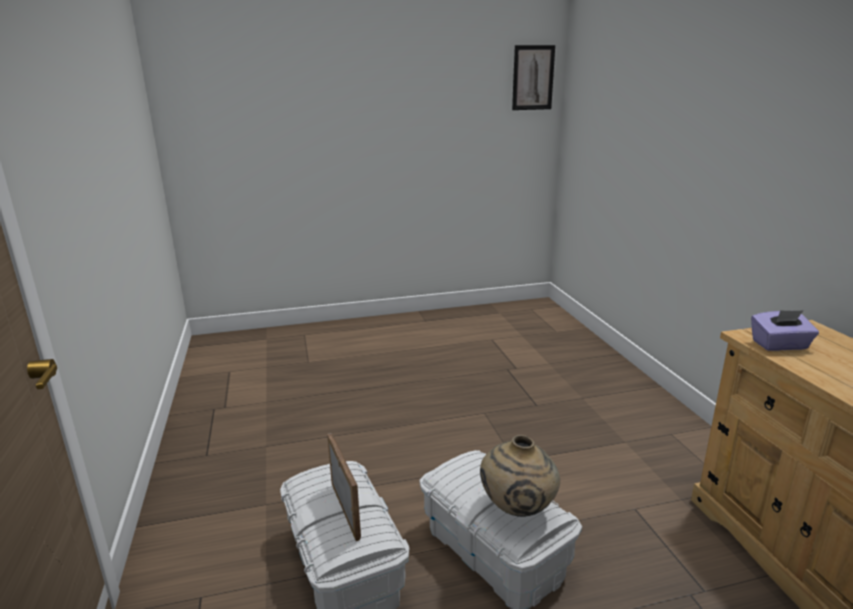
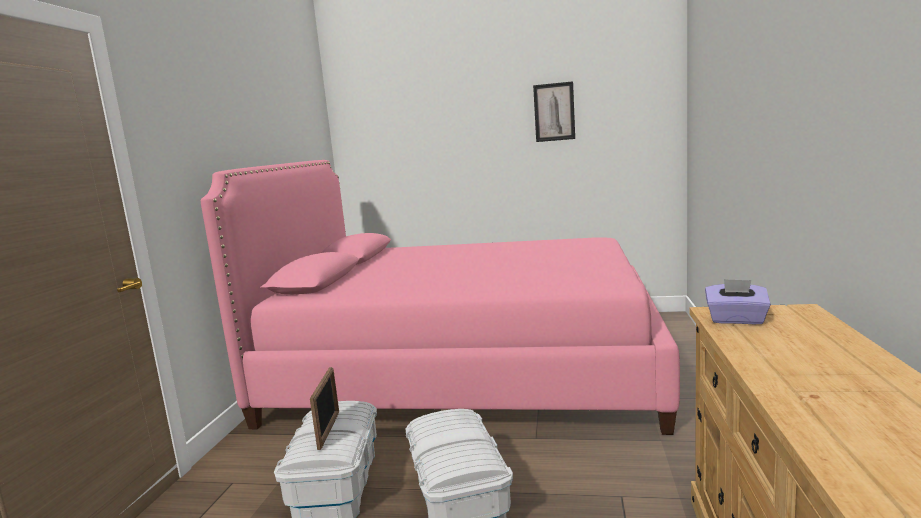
camera: 25 degrees right, 10 degrees down
(383, 388) = (467, 369): none -> pink bed
(517, 509) = (457, 453): beige vase -> none
(533, 78) = (651, 94): picture -> picture (554, 112)

